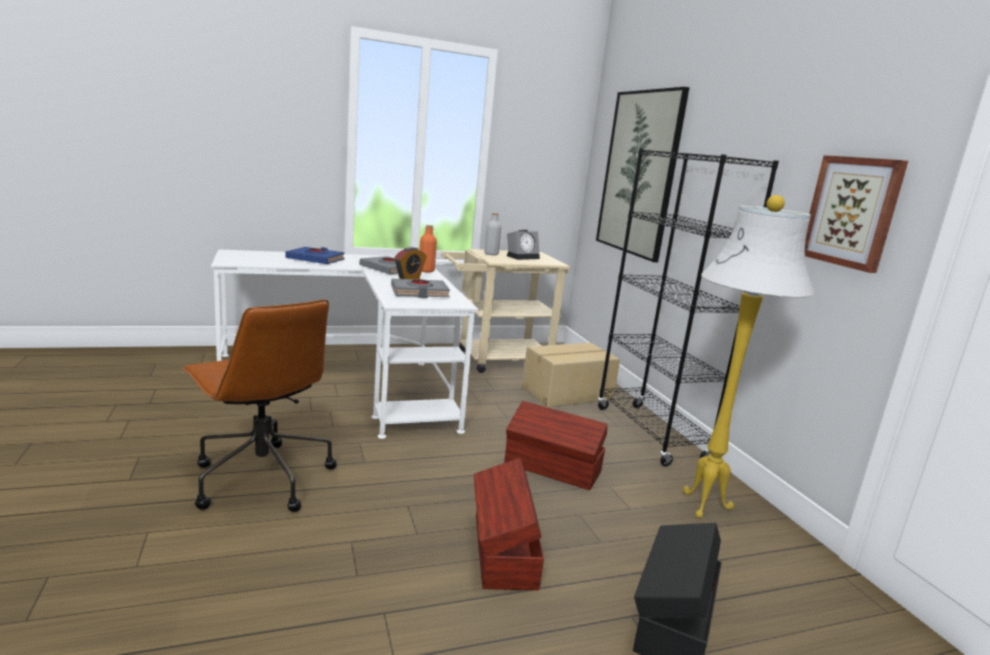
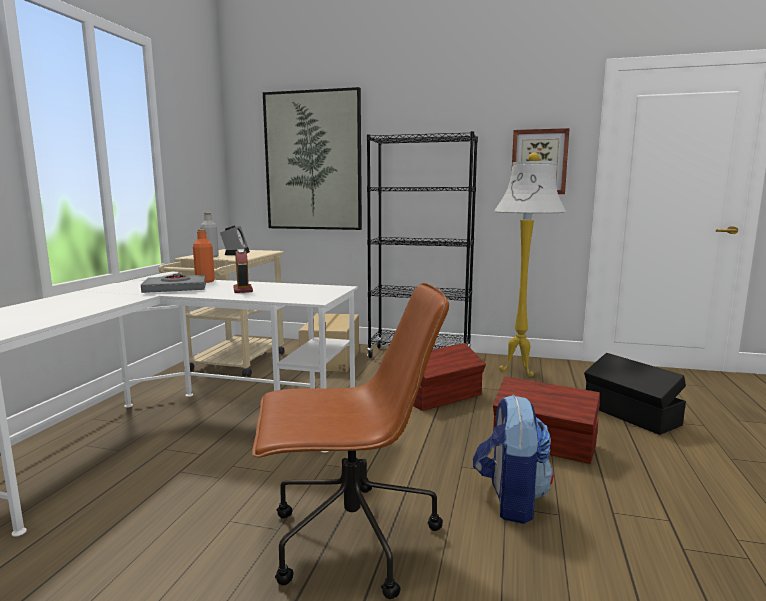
camera: 55 degrees left, 5 degrees down
(315, 259) = (72, 303): blue book -> none
(364, 542) = (510, 500): none -> backpack
(419, 292) = (285, 291): grey book -> none

